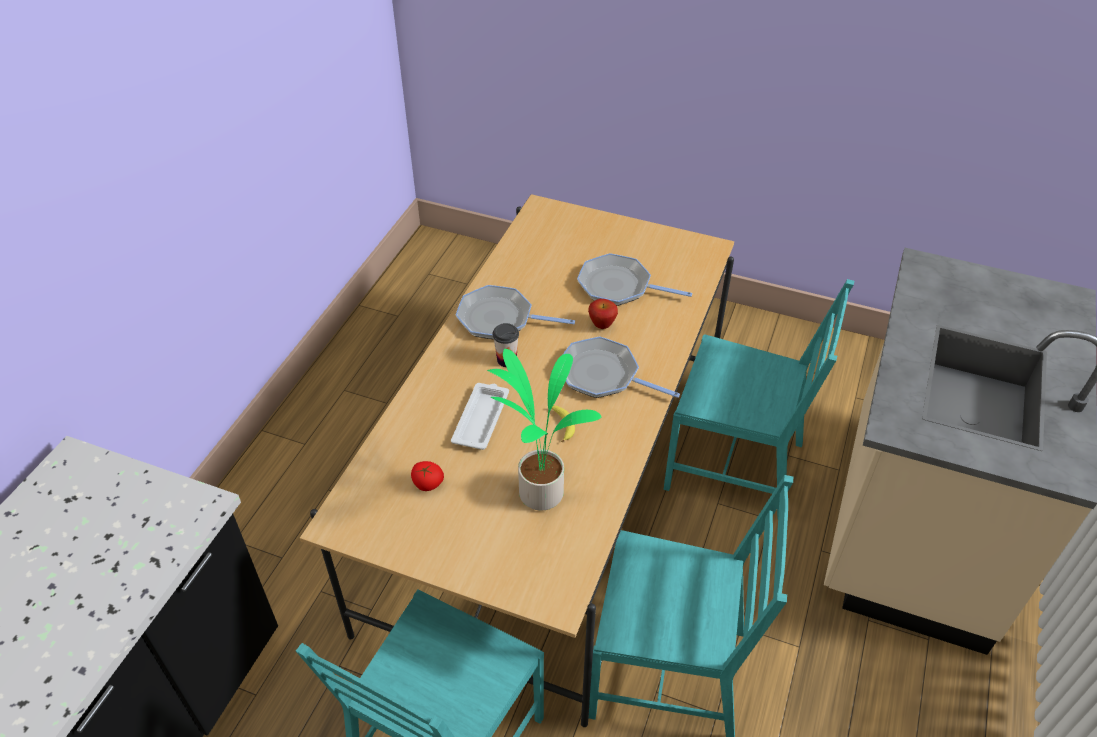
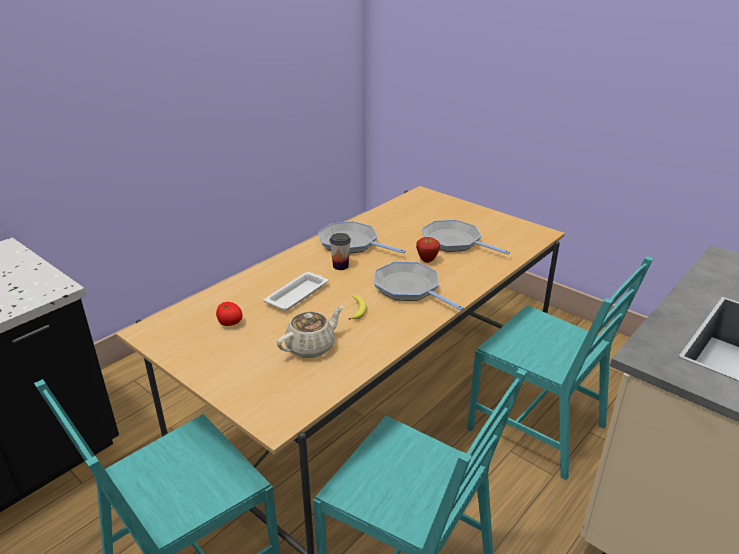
camera: 20 degrees right, 15 degrees down
(540, 491) = (311, 346): potted plant -> beige teapot

